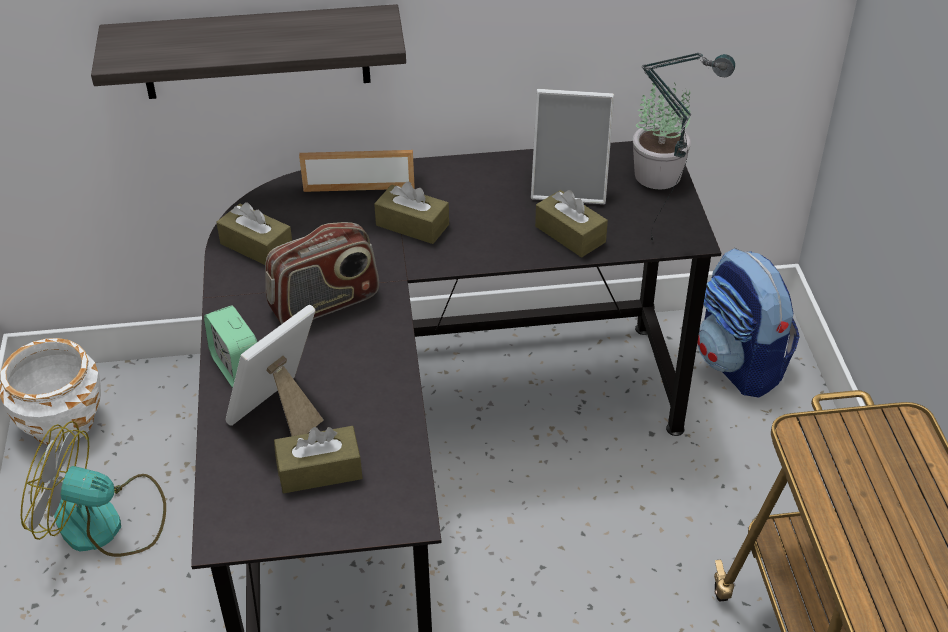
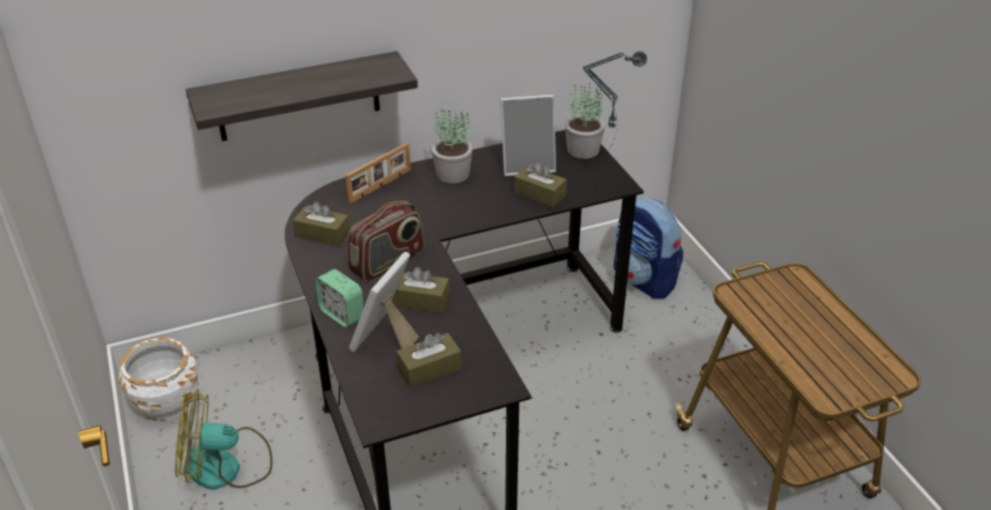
camera: 15 degrees left, 5 degrees down
(359, 187) = (381, 186): picture frame -> picture frame turned 150 degrees clockwise
(412, 225) = (429, 204): brown tissue box -> brown tissue box (420, 301)
(462, 185) = (453, 174): none -> potted plant

